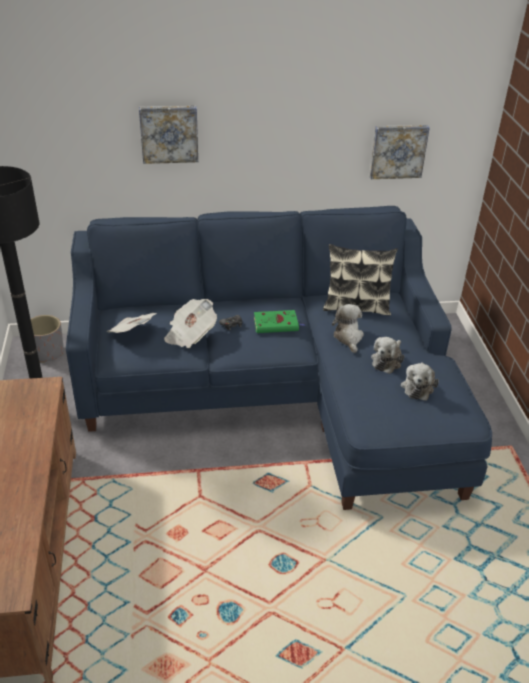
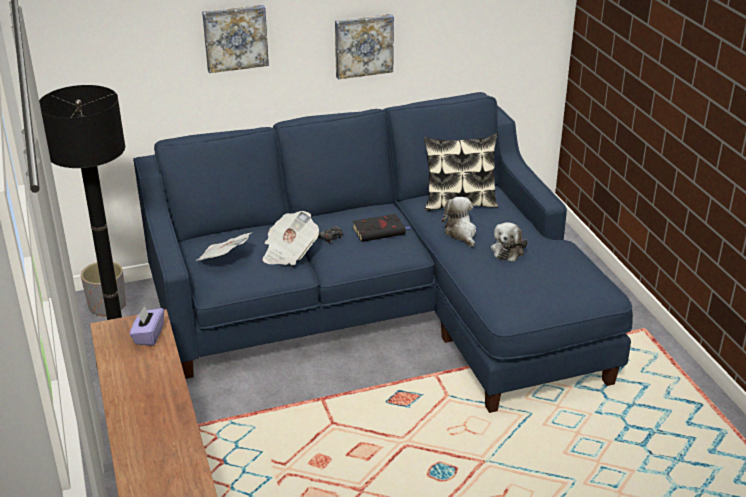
camera: 10 degrees left, 5 degrees down
(37, 401) = (148, 336): none -> purple tissue box
(277, 324) = (380, 231): green book -> black book
(398, 151) = (476, 33): picture -> picture (363, 45)
(417, 386) = (546, 269): plush toy -> none

